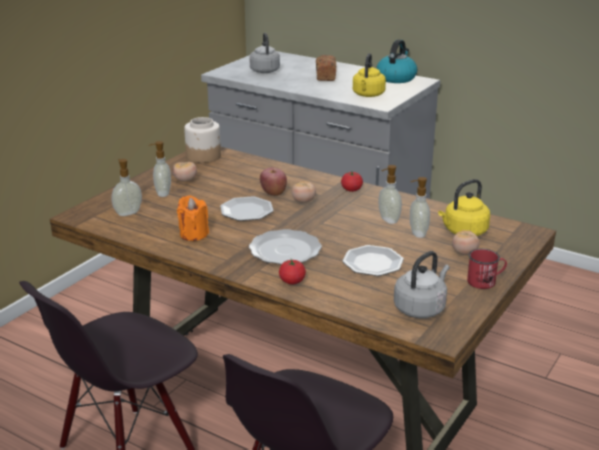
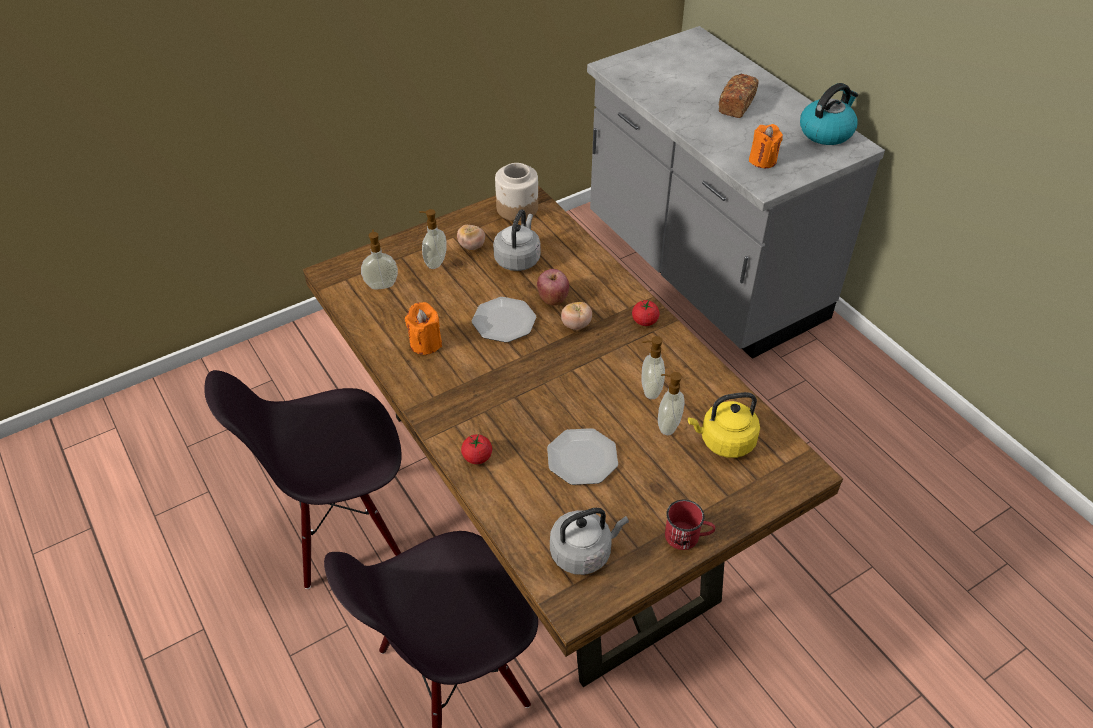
camera: 25 degrees right, 20 degrees up
(264, 70) = (668, 74): grey kettle -> grey kettle (518, 258)
(286, 250) = (503, 403): plate -> none
(368, 95) = (762, 160): yellow kettle -> orange candle
(464, 253) = (698, 479): tomato -> none

